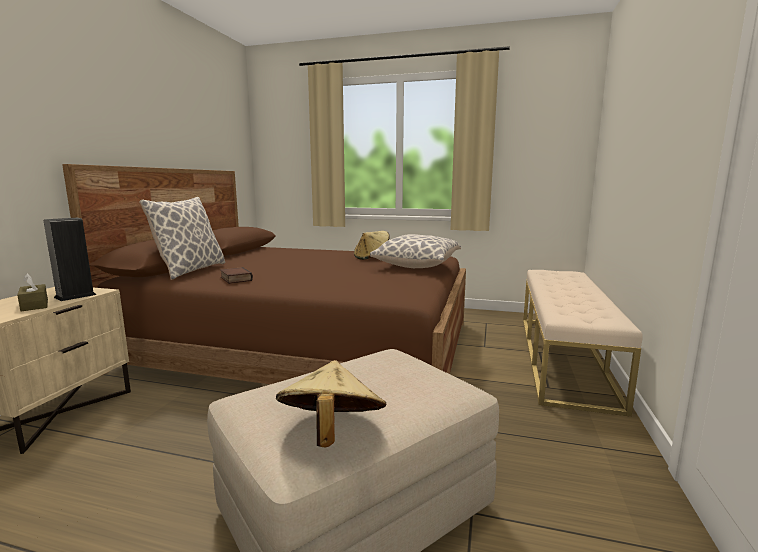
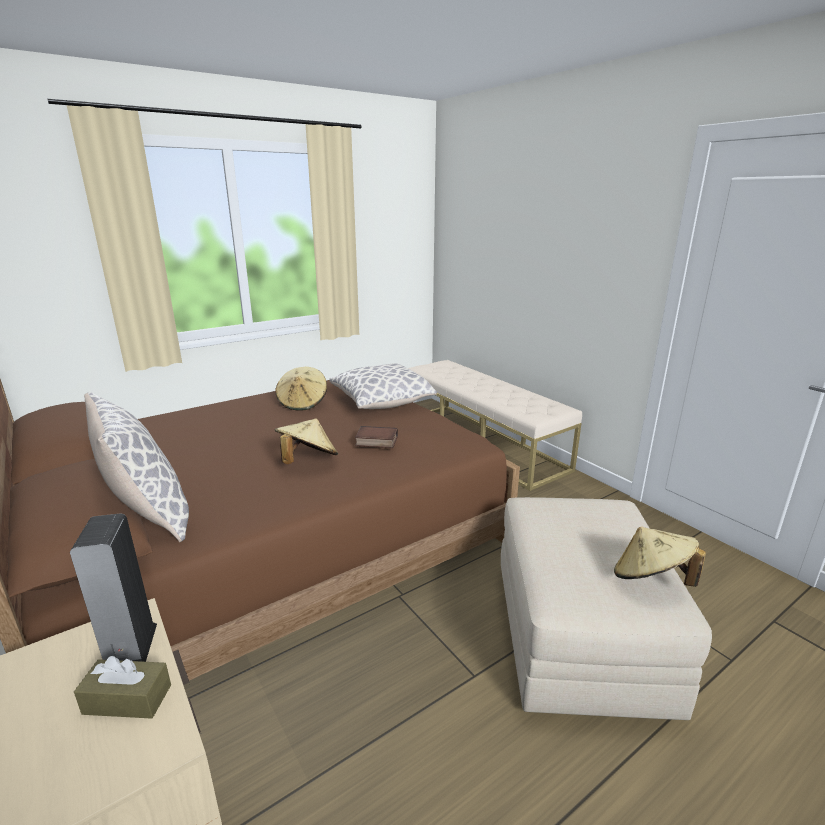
camera: 50 degrees left, 10 degrees up
(235, 279) = (266, 498): book -> book (375, 441)
(292, 273) = (307, 461): none -> beige hat

